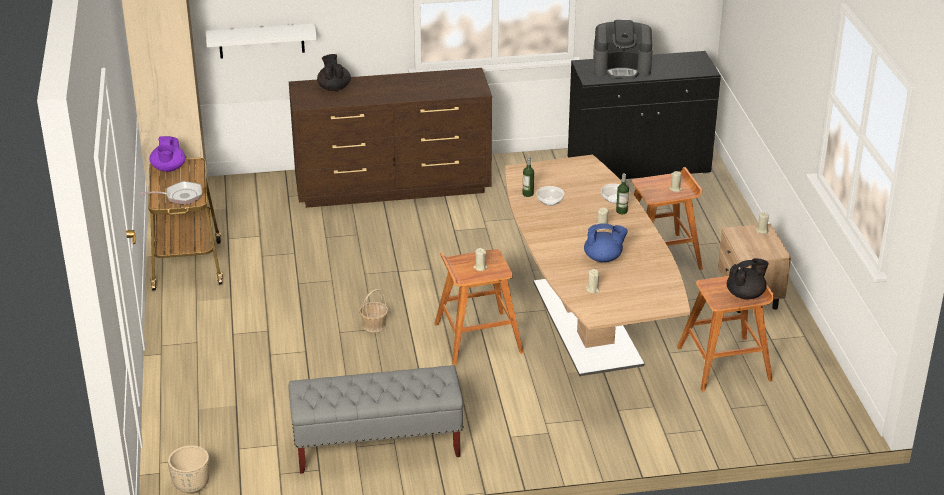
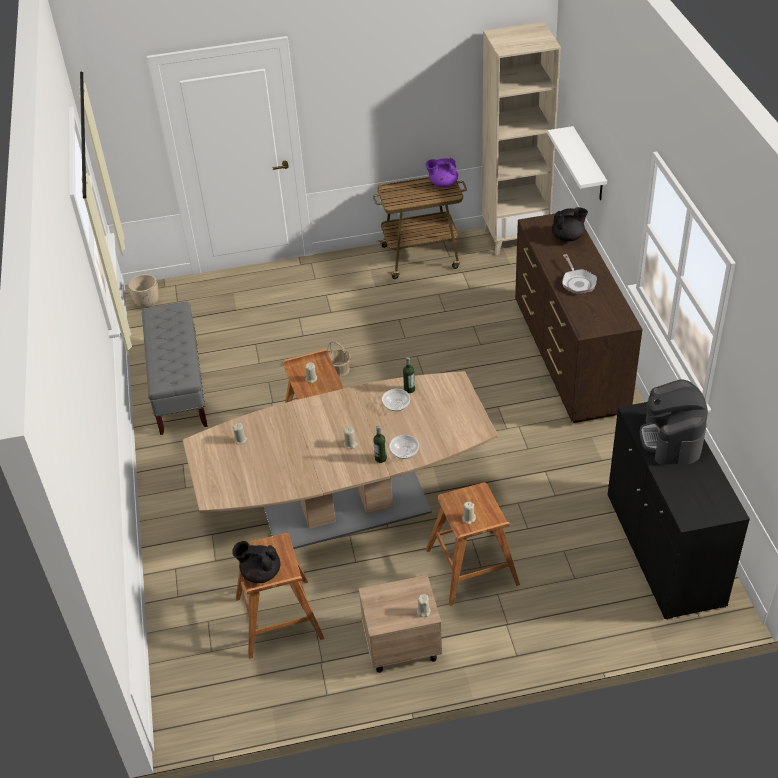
camera: 90 degrees right, 10 degrees up
(180, 196) = (398, 196): frying pan -> frying pan (577, 282)
(603, 258) = (293, 446): blue teapot -> none
(745, 294) = (260, 572): black teapot -> black teapot turned 135 degrees clockwise

